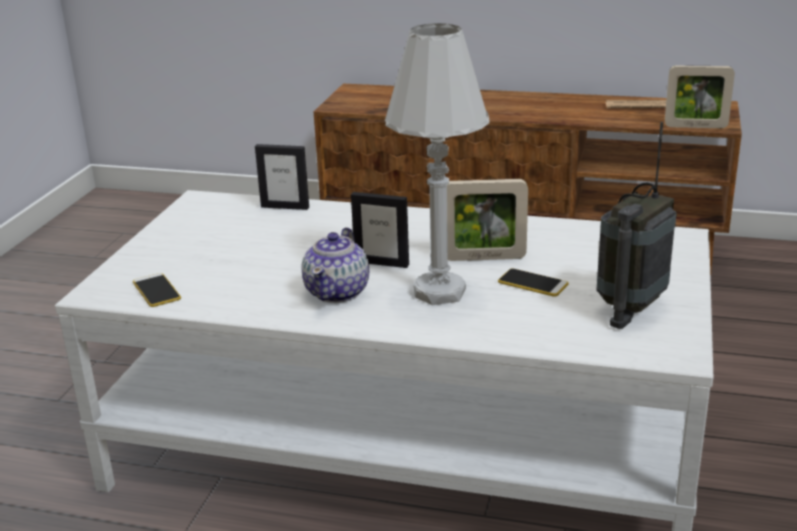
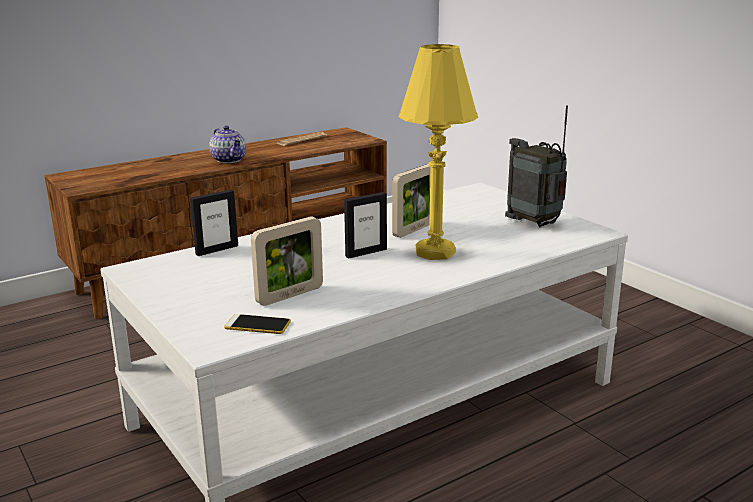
camera: 50 degrees left, 5 degrees down
(338, 292) = (380, 275): teapot -> teapot (229, 160)
(440, 292) = (435, 252): white table lamp -> yellow table lamp
(532, 283) = (468, 231): phone -> none
(630, 307) = (535, 223): radio -> radio turned 150 degrees clockwise
(695, 126) = (356, 143): picture frame -> picture frame (290, 295)

